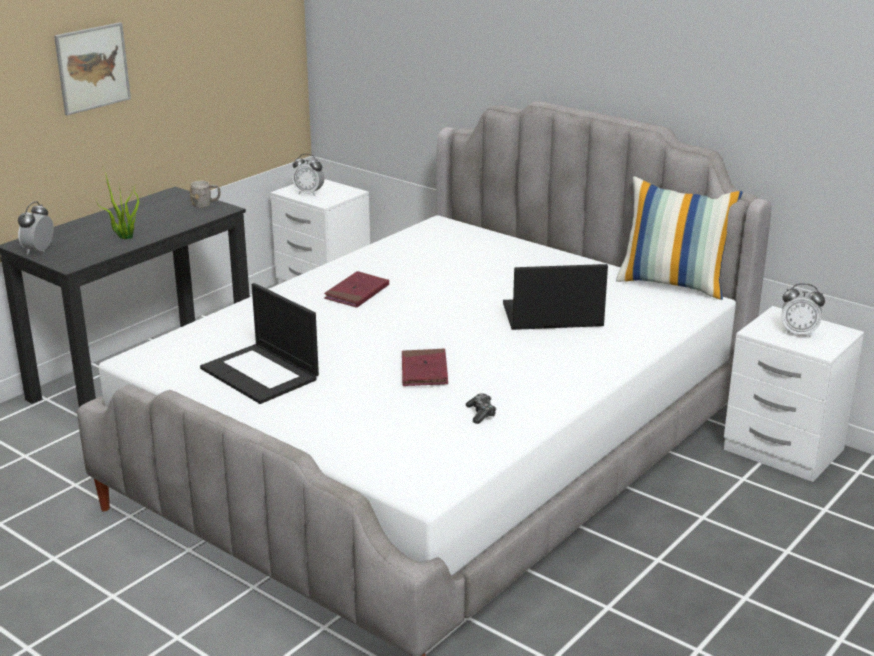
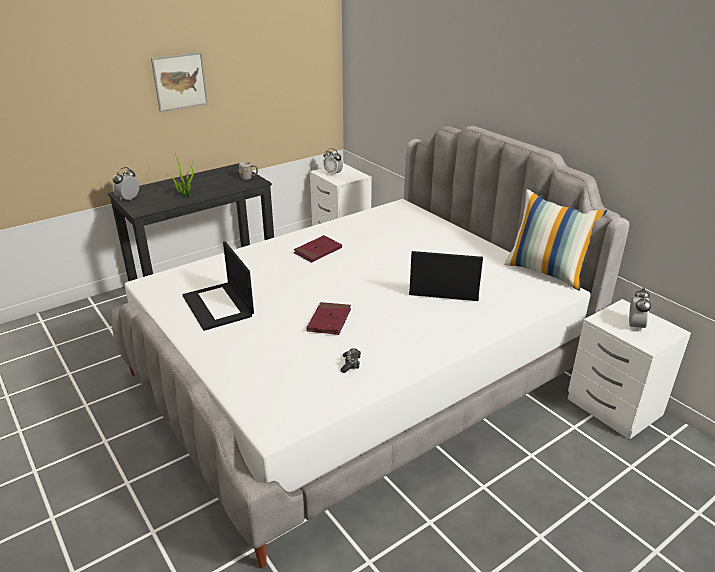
camera: 15 degrees right, 5 degrees up
(798, 333) = (634, 326): alarm clock -> alarm clock turned 105 degrees counterclockwise

